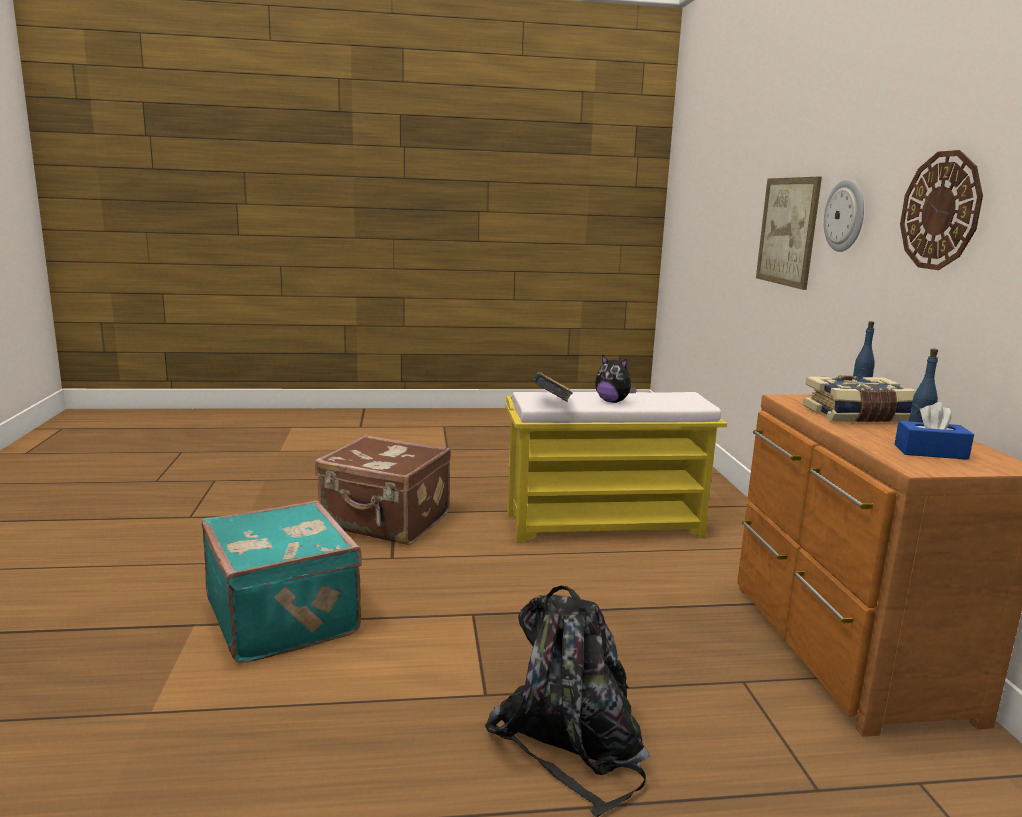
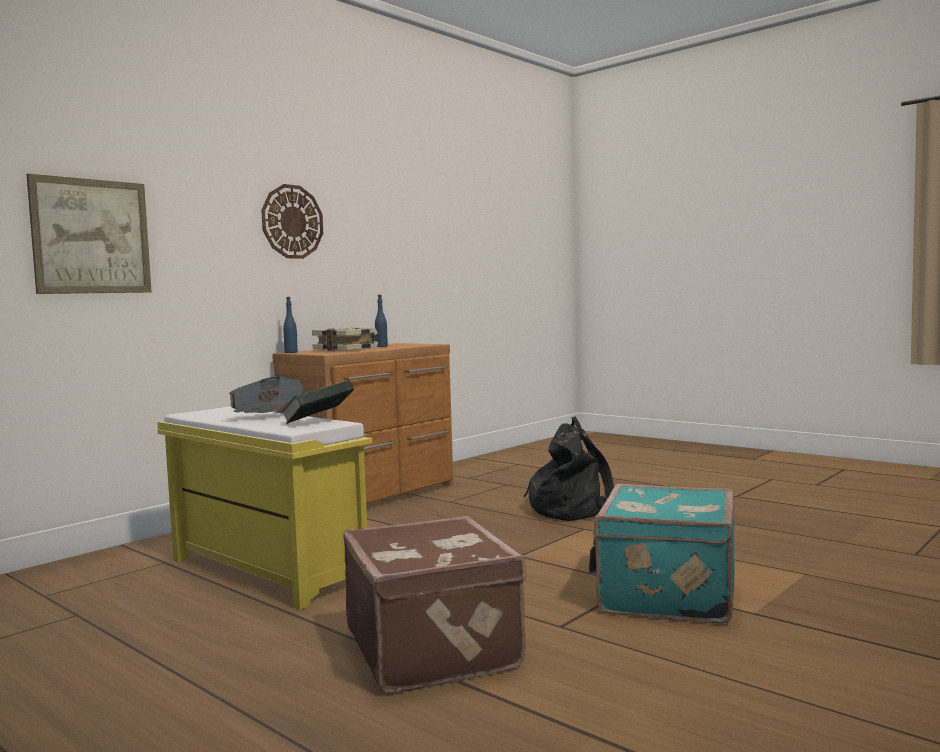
camera: 130 degrees left, 10 degrees down
(613, 401) = (267, 417): plush toy -> newspaper
(845, 216) = (191, 222): wall clock -> none
(930, 452) = (399, 345): blue tissue box -> none

